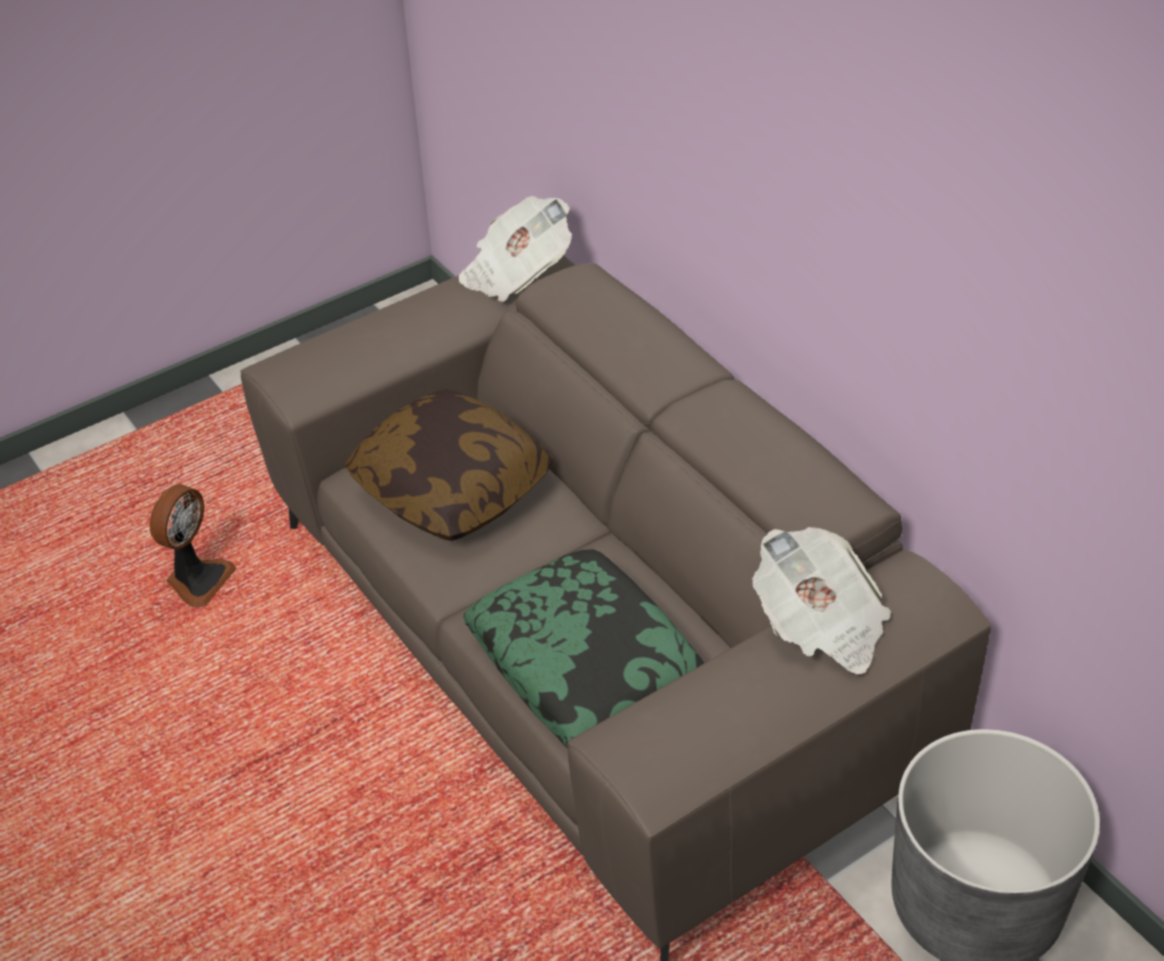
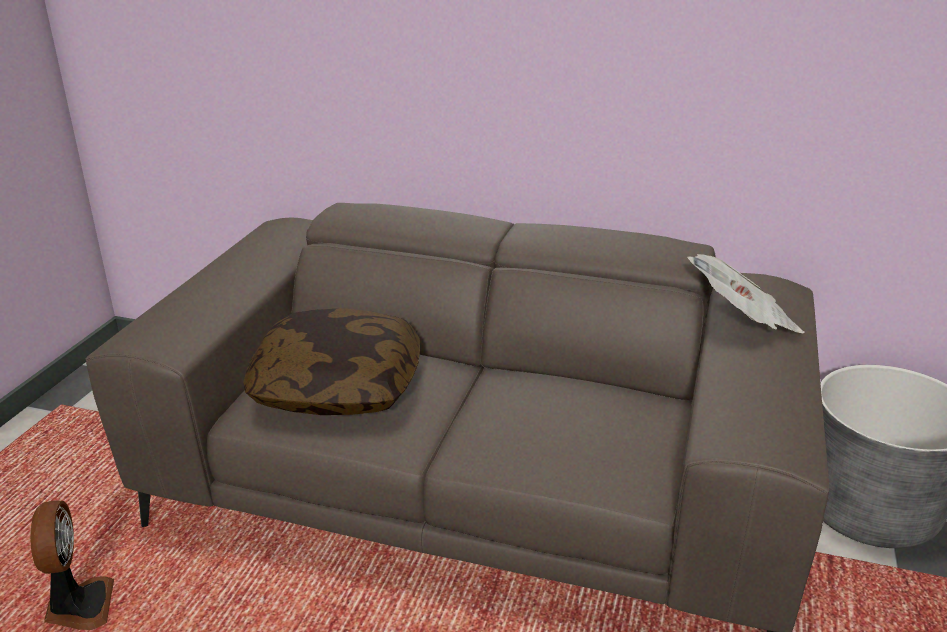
camera: 40 degrees left, 15 degrees down
(516, 273) = (276, 234): newspaper -> none
(587, 665) = (577, 444): pillow -> none

